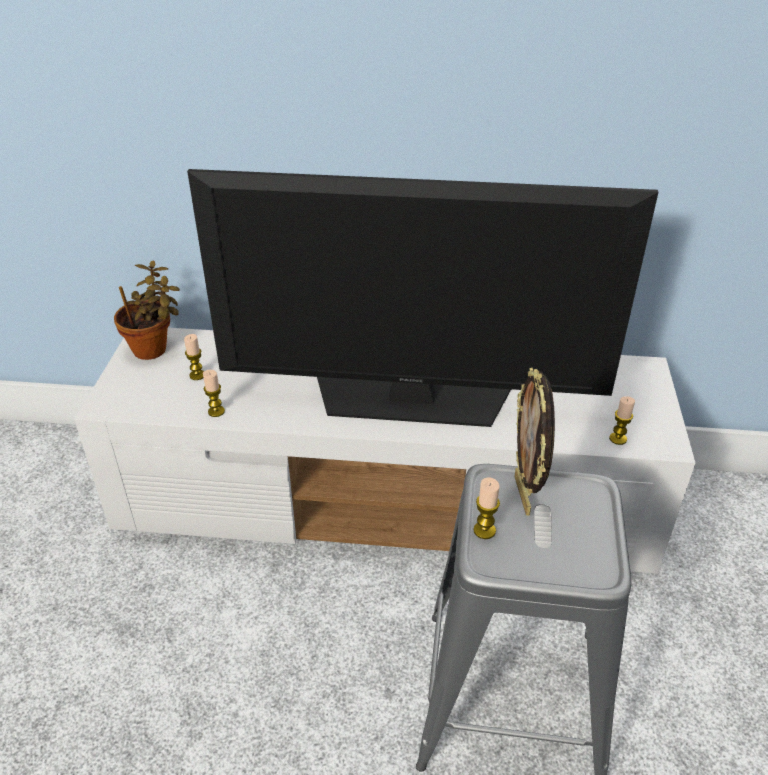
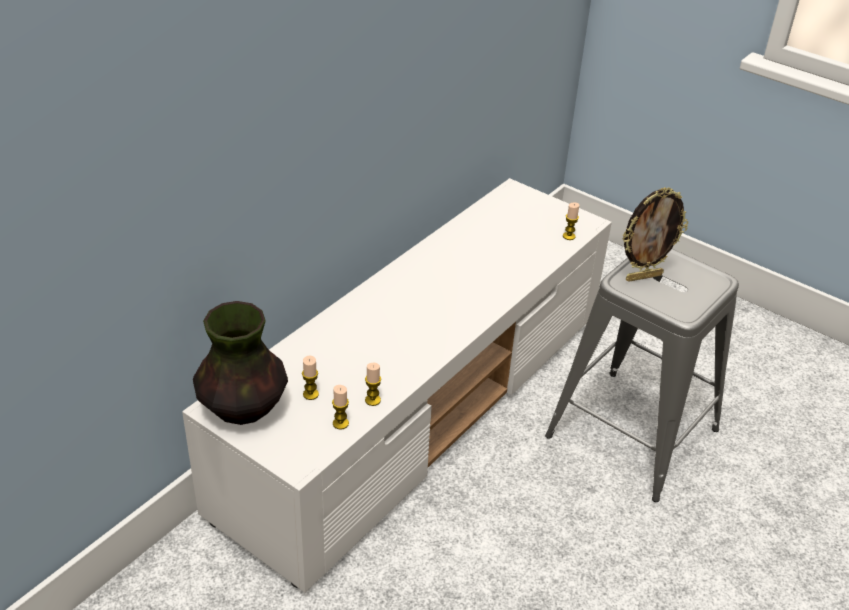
camera: 60 degrees left, 0 degrees up
(154, 350) = (242, 408): potted plant -> vase
(411, 399) = (451, 297): television -> none
(484, 530) = (662, 304): candle -> candle (340, 423)
(524, 495) = (643, 276): picture frame -> picture frame turned 45 degrees counterclockwise

